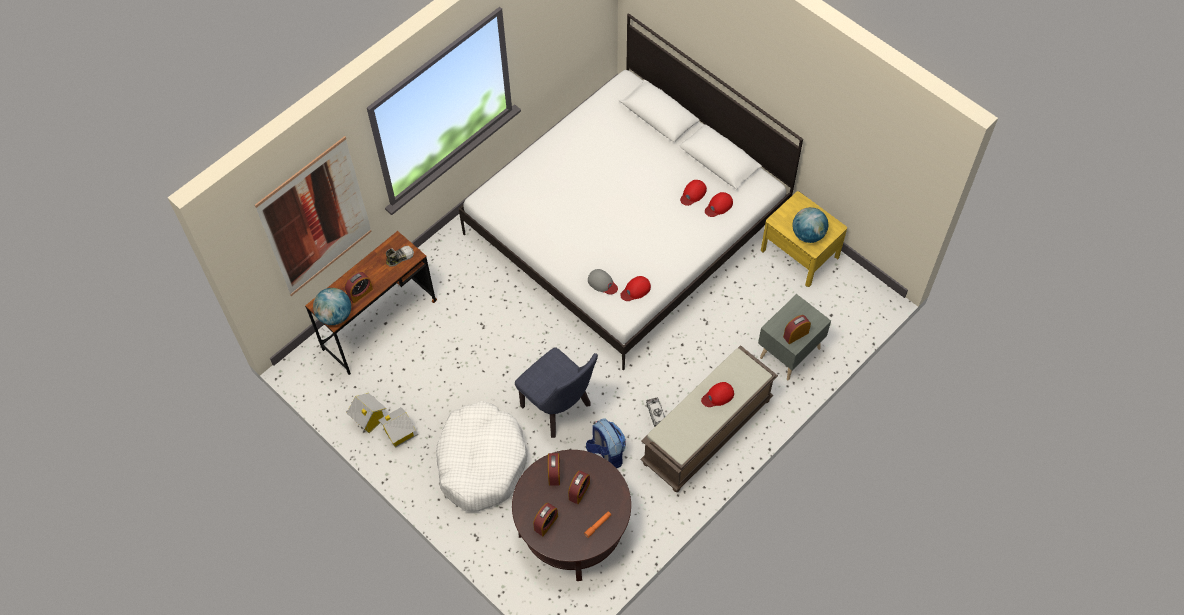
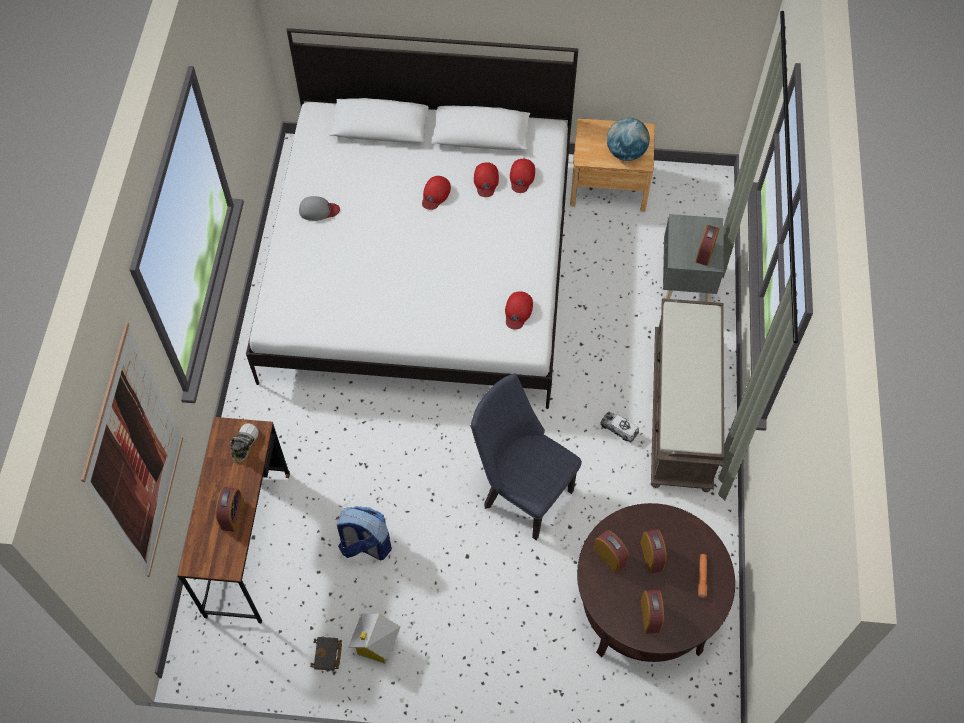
camera: 40 degrees left, 0 degrees up
(335, 315) = (225, 561): globe -> none
(368, 419) = (327, 655): toy house -> black book
(481, 461) = (491, 608): white dog bed -> none
(559, 409) = (522, 493): blue chair -> blue chair turned 150 degrees counterclockwise
(602, 283) = (478, 327): grey cap -> grey cap (318, 210)
(606, 453) = (608, 503): backpack -> backpack (365, 545)
(718, 396) = (691, 361): red cap -> red cap (435, 194)
(799, 253) = (608, 185): yellow nightstand -> brown nightstand

